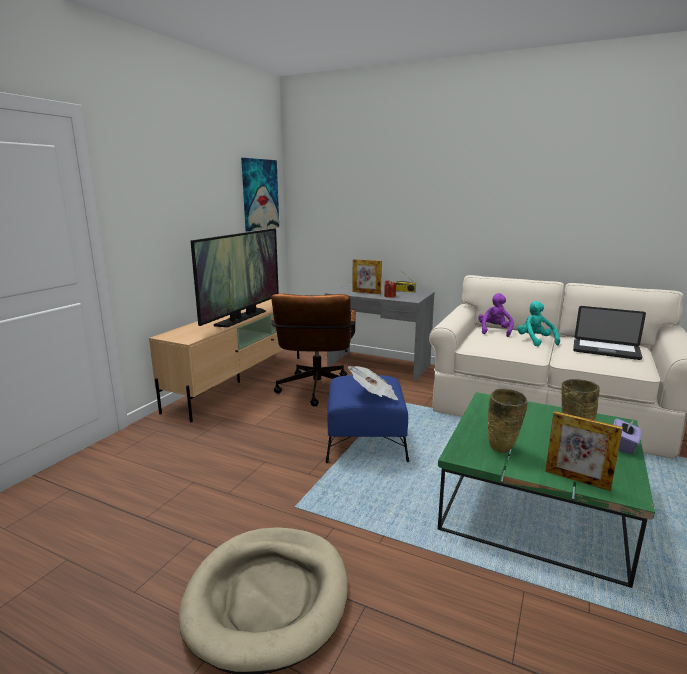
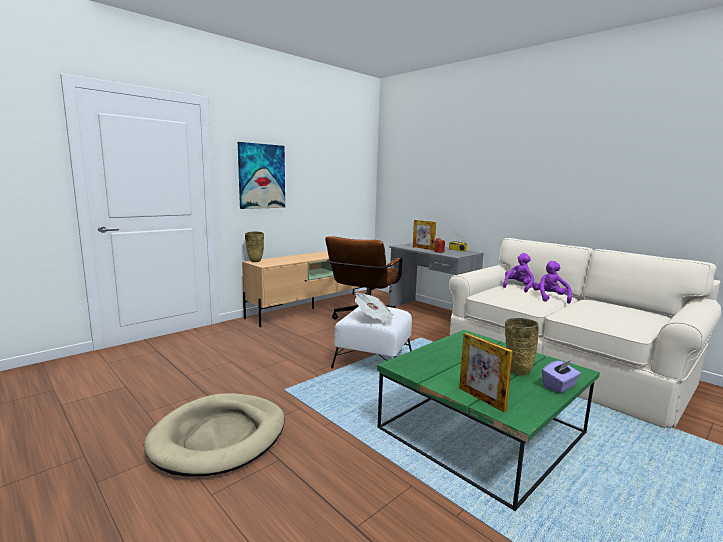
camera: 20 degrees right, 5 degrees down
(242, 318) = (317, 257): television -> none
(259, 194) = (352, 167): picture -> picture (261, 176)
(365, 442) = (373, 360): blue ottoman -> white ottoman
(502, 450) = (438, 368): beige vase -> beige vase (255, 261)
(535, 341) = (549, 298): turquoise plush toy -> purple plush toy
(606, 350) = (613, 312): laptop -> none

